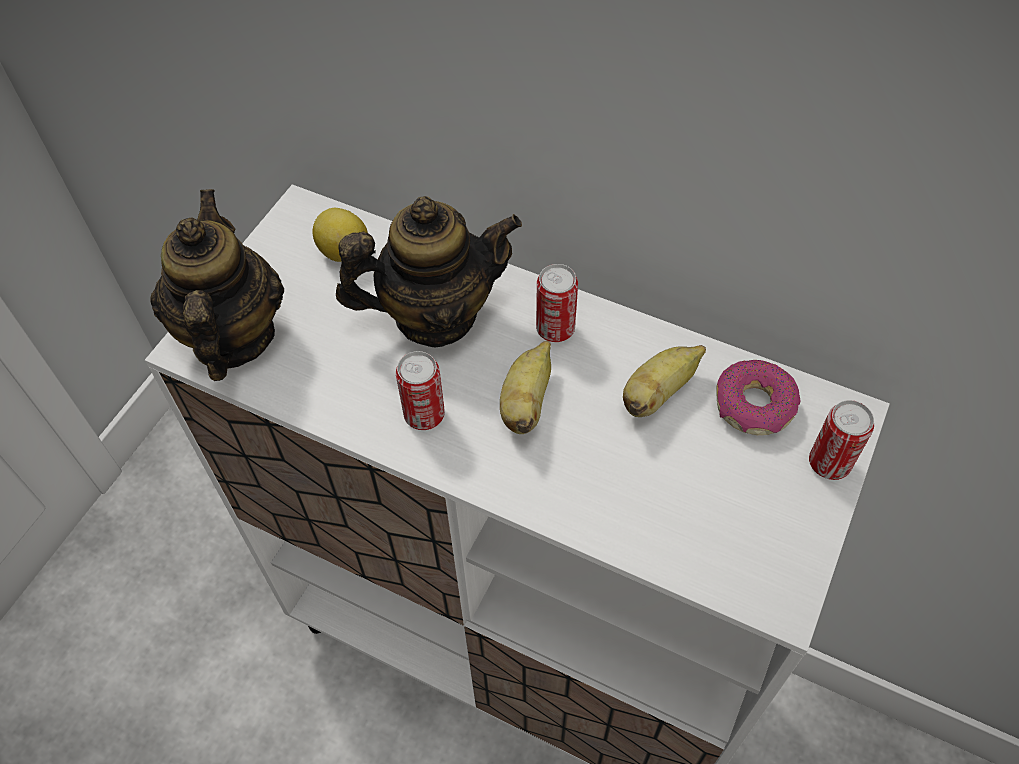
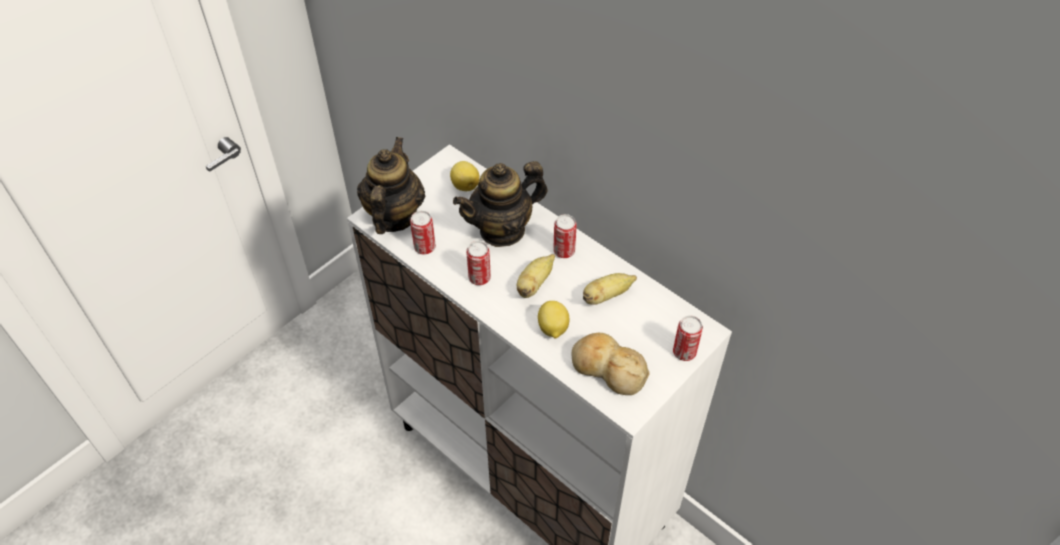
camera: 15 degrees right, 5 degrees down
(306, 381) = (425, 247): none -> can
(435, 315) = (502, 230): teapot -> teapot turned 150 degrees clockwise
(588, 479) = (552, 329): none -> lemon
(713, 531) = (608, 369): none -> bread
(753, 406) = (655, 315): donut -> none

